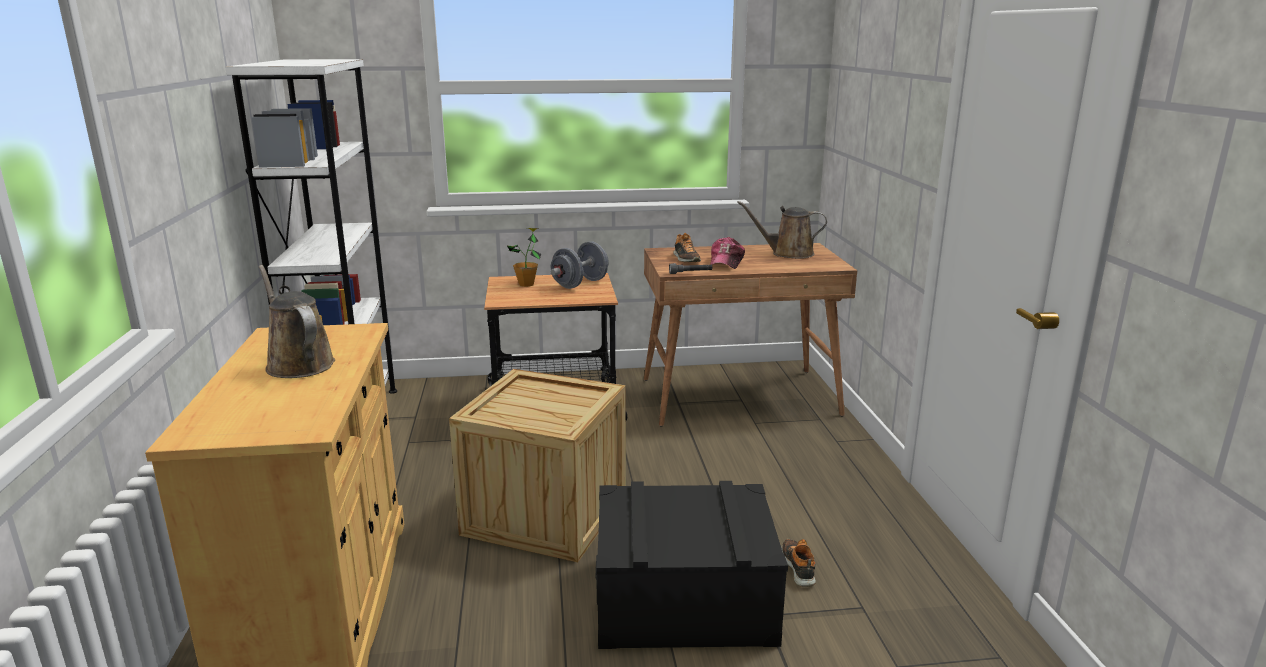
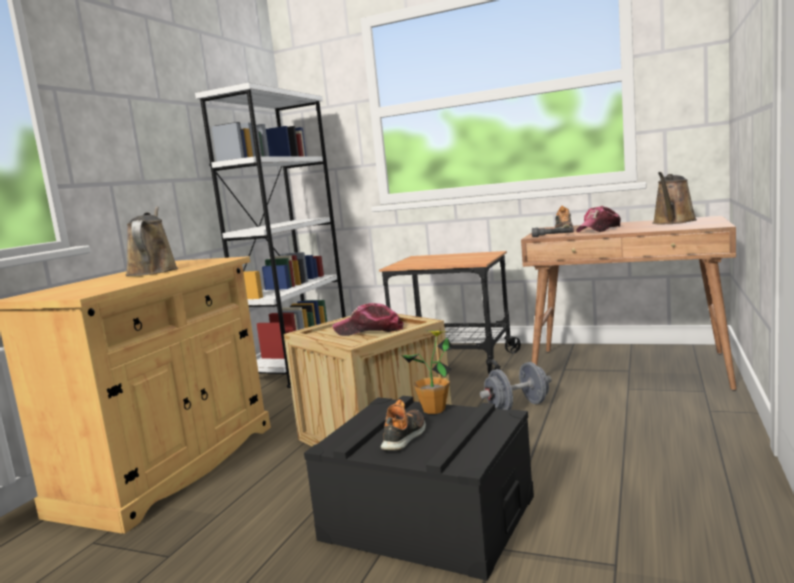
camera: 30 degrees right, 10 degrees down
(526, 284) = (430, 258): potted plant -> potted plant (434, 410)
(550, 404) = (369, 330): none -> cap
(580, 284) = (472, 256): grey dumbbell -> grey dumbbell (517, 406)
(788, 254) = (673, 222): brown watering can -> brown watering can turned 90 degrees counterclockwise
(798, 567) = (570, 513): shoe -> shoe (405, 436)

